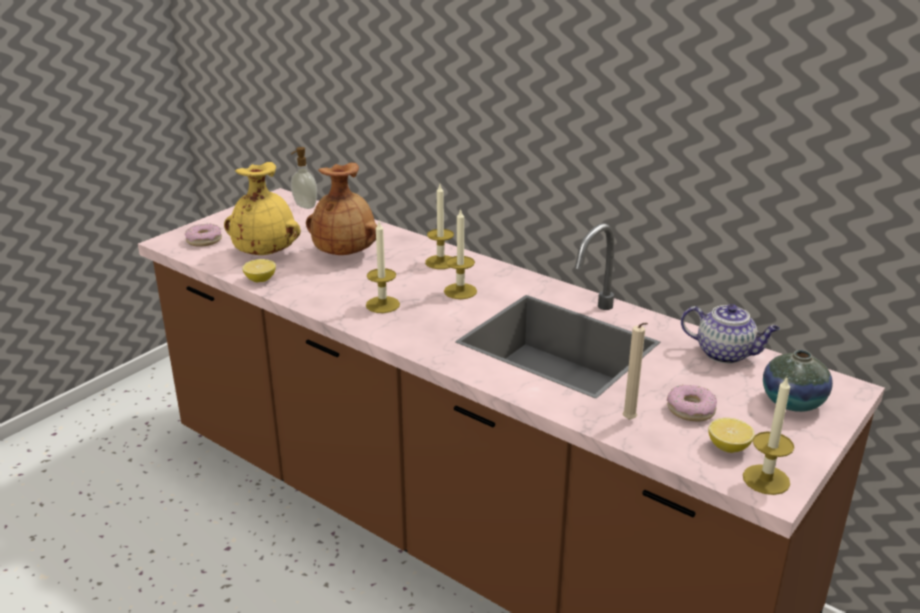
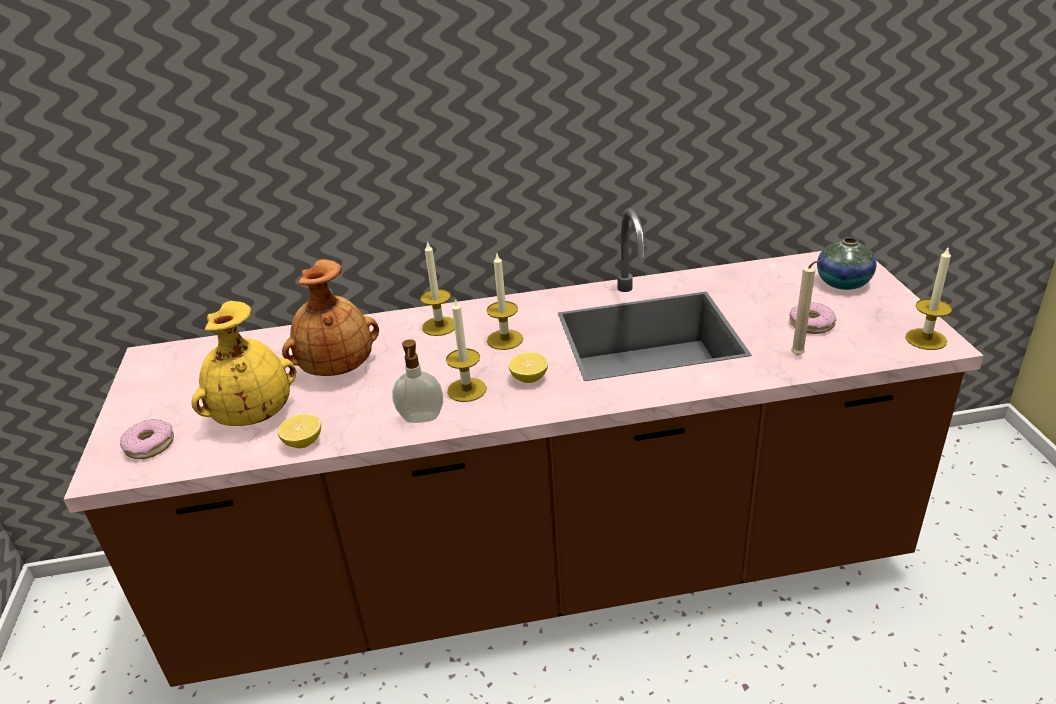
camera: 45 degrees left, 5 degrees up
(304, 206) = (198, 350): soap dispenser -> soap dispenser (421, 419)
(726, 354) = (754, 275): teapot -> none
(728, 447) = (874, 333): lemon -> lemon (529, 378)

